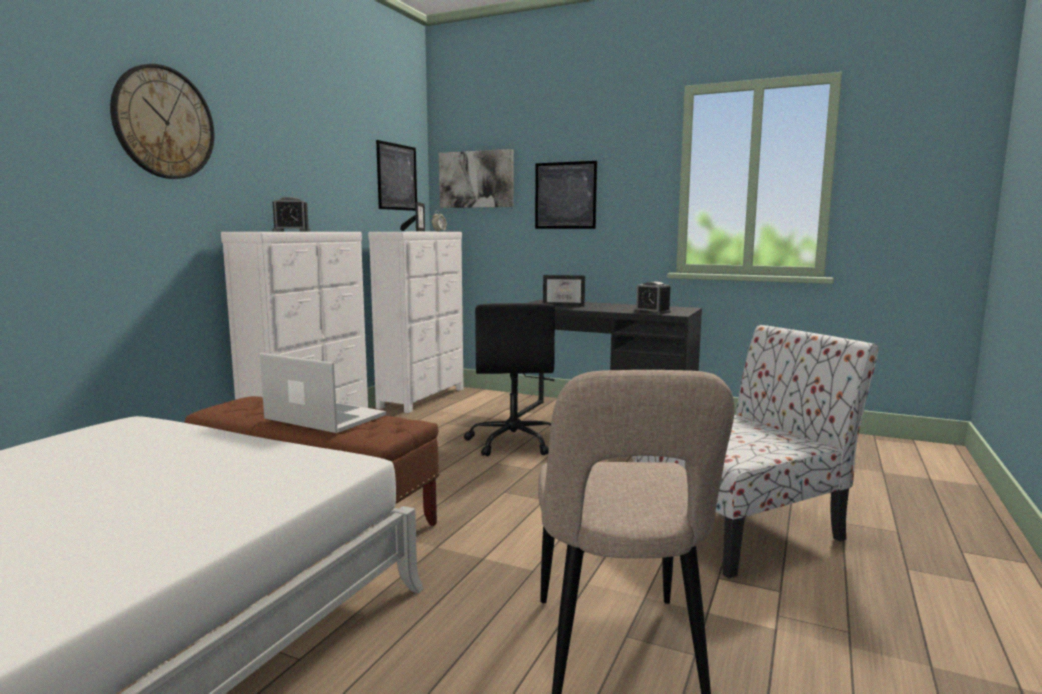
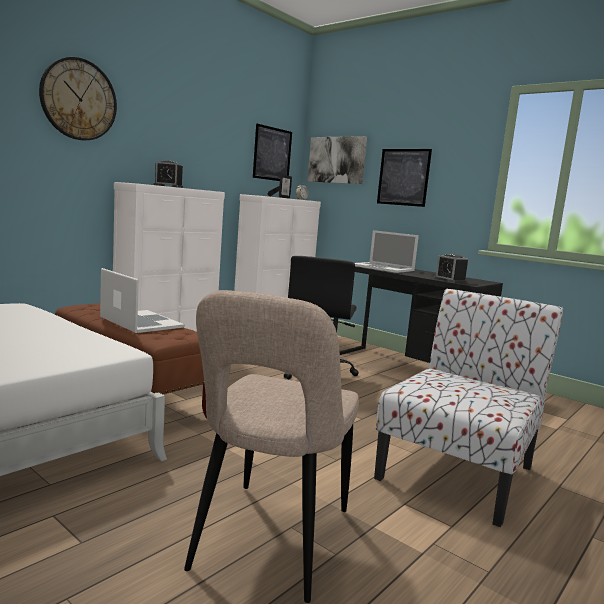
camera: 15 degrees right, 0 degrees up
(564, 305) = (383, 268): picture frame -> laptop
(742, 528) = (458, 471): chair -> chair turned 45 degrees counterclockwise

